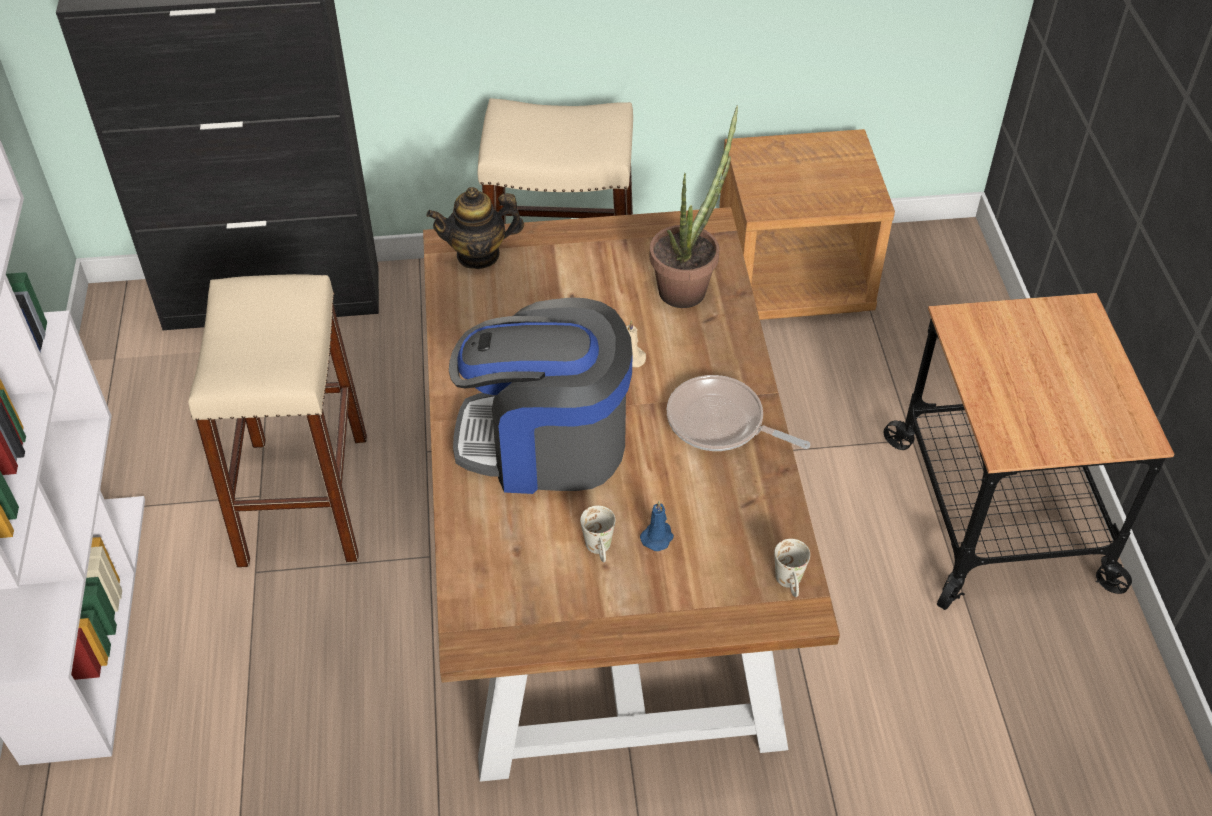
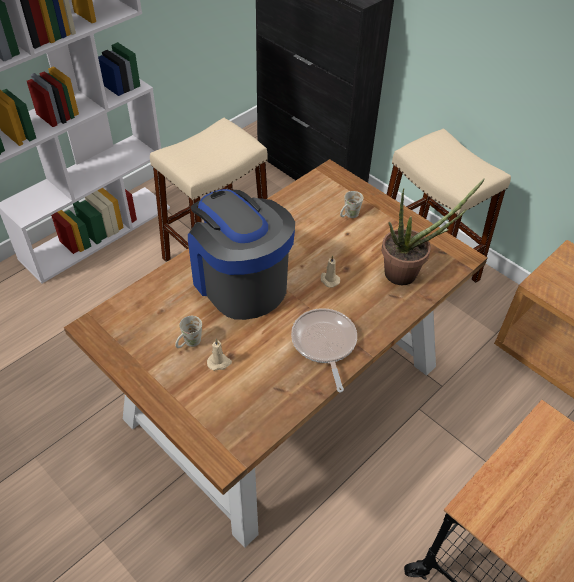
camera: 50 degrees right, 0 degrees up
(478, 254) = (335, 185): teapot -> none
(658, 536) = (219, 362): blue candle -> beige candle
(790, 584) = (238, 443): white mug -> white mug (348, 216)

